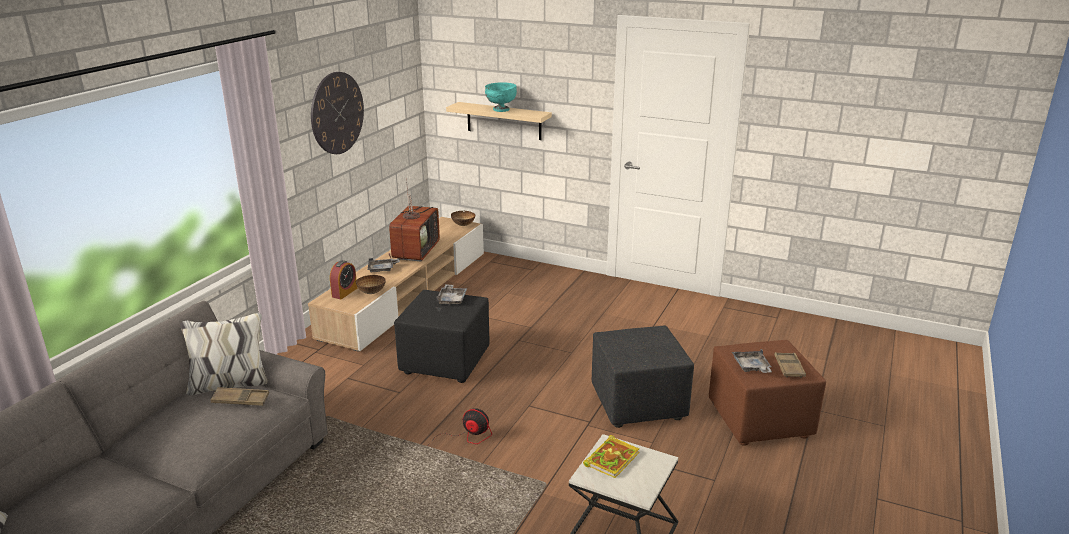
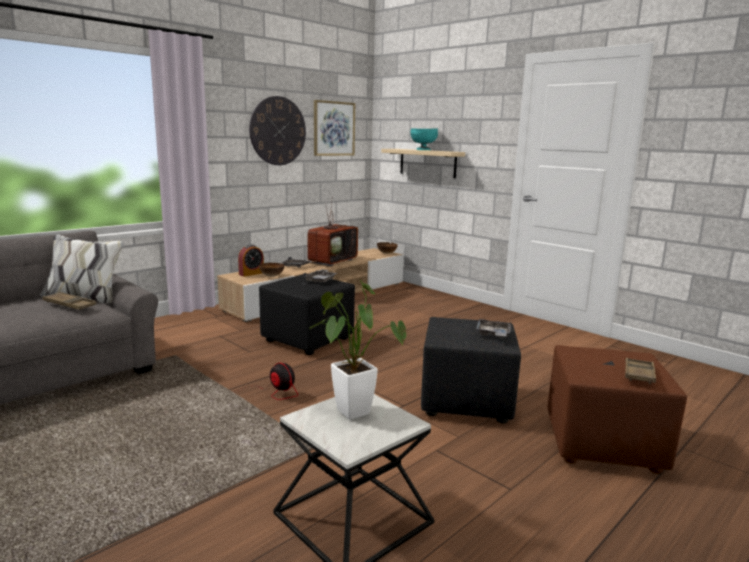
camera: 20 degrees right, 10 degrees down
(387, 89) = (334, 128): none -> picture
(612, 458) = (349, 408): book -> potted plant
(751, 367) = (588, 366): grey tray -> grey tray (493, 334)

